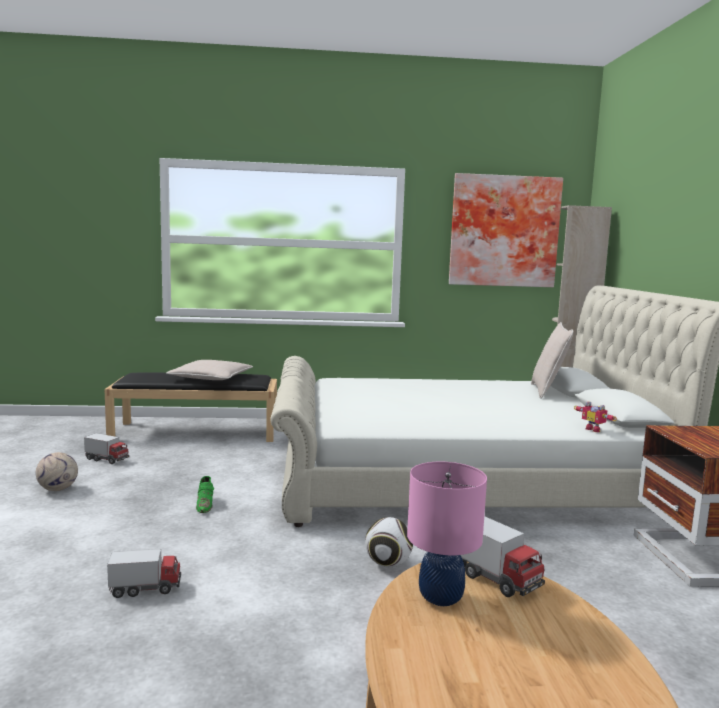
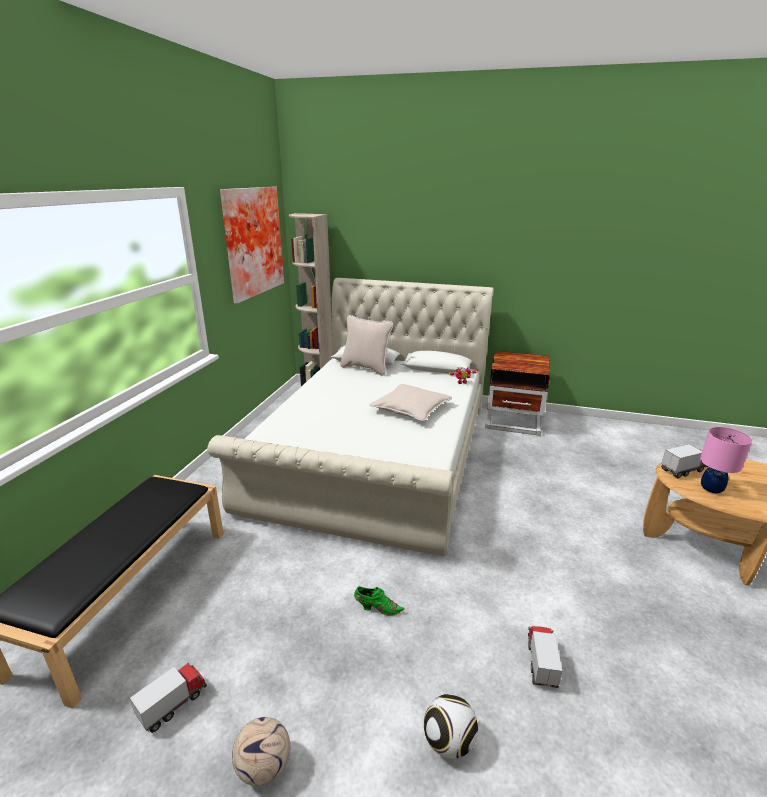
camera: 70 degrees left, 15 degrees up
(211, 377) = (128, 521): beige pillow -> beige pillow (411, 408)
(387, 564) = (509, 522): football -> football (448, 742)

